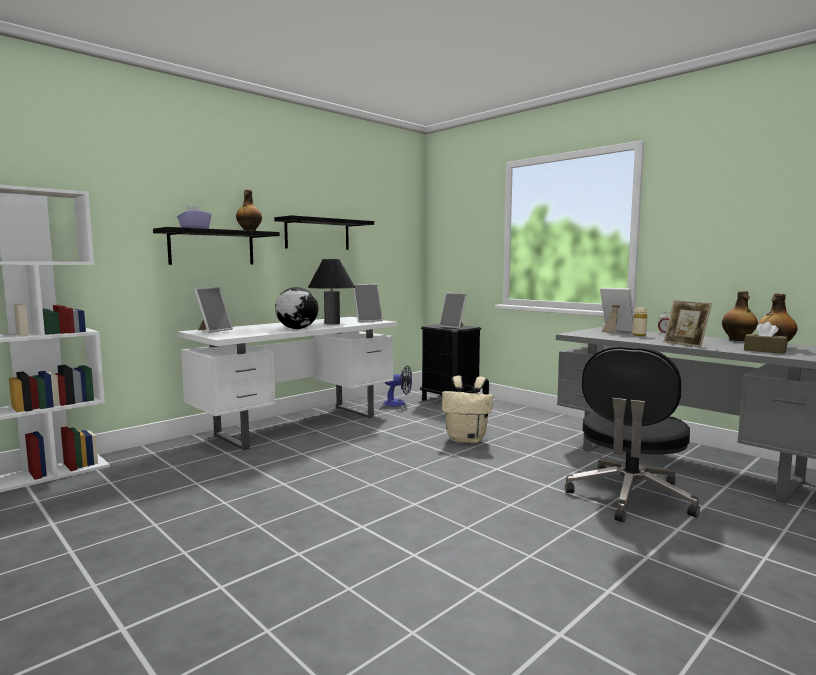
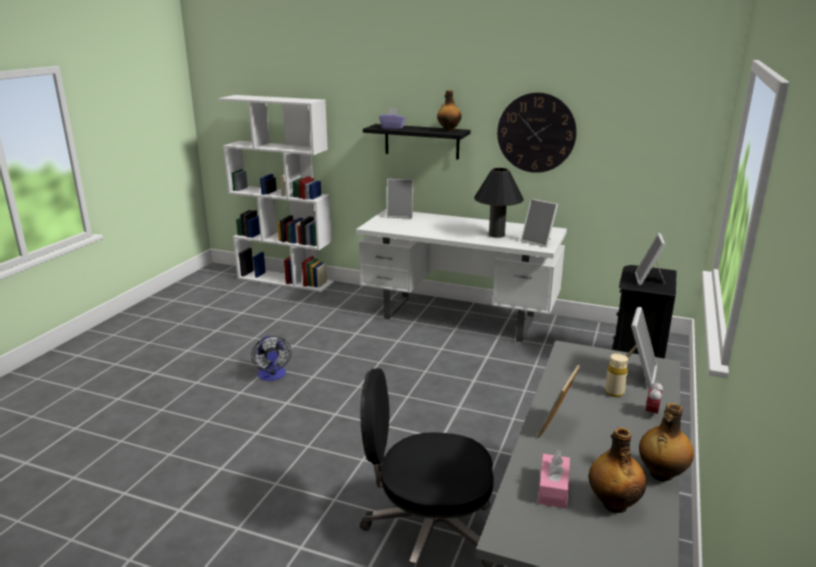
camera: 65 degrees right, 15 degrees up
(297, 328) = (442, 233): globe -> none
(317, 234) = (536, 133): black shelf -> wall clock
(398, 403) = (583, 342): fan -> fan (272, 376)
(467, 439) = (509, 406): beige backpack -> none
(764, 350) = (553, 489): brown tissue box -> pink tissue box

